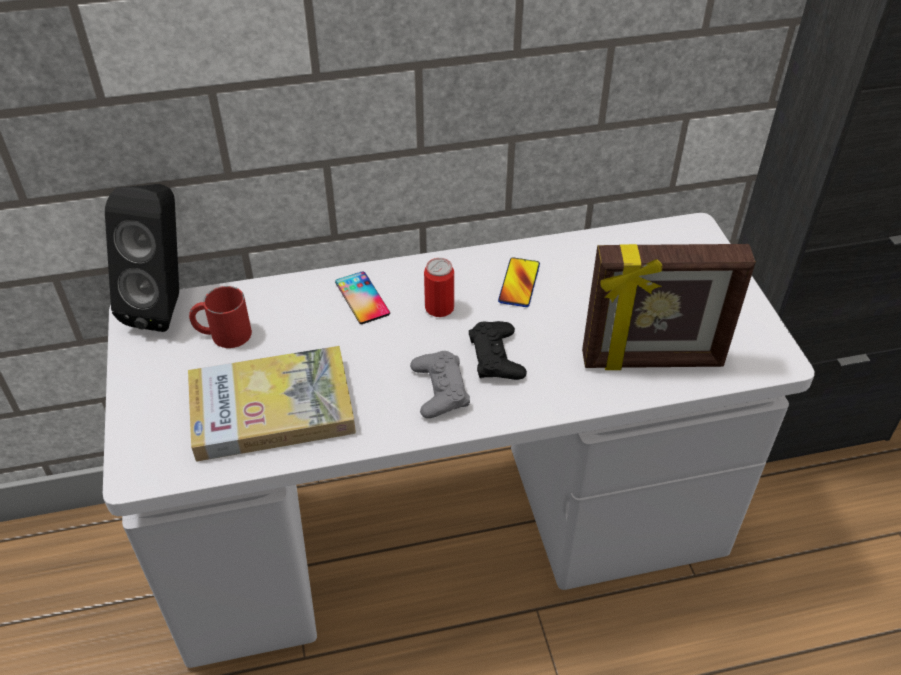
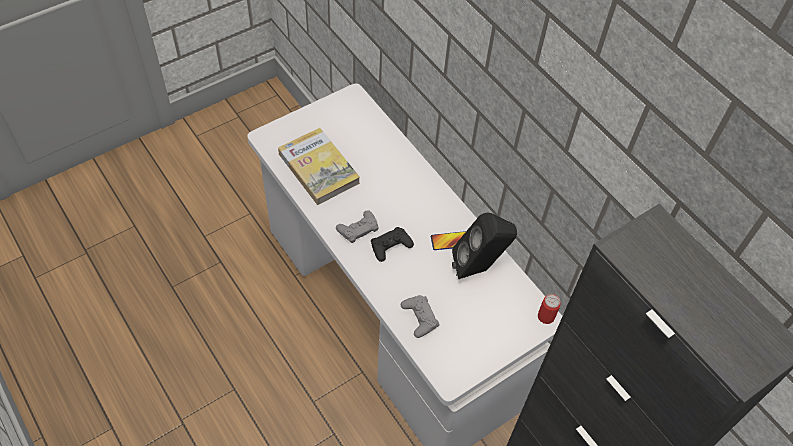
camera: 65 degrees right, 10 degrees up
(165, 306) = (363, 103): black speaker -> black speaker (479, 268)
(223, 334) = (355, 132): red mug -> none
(362, 298) = (405, 176): phone -> none
(439, 308) = (414, 211): can -> can (546, 316)
(652, 361) = (419, 317): picture frame -> grey game controller

